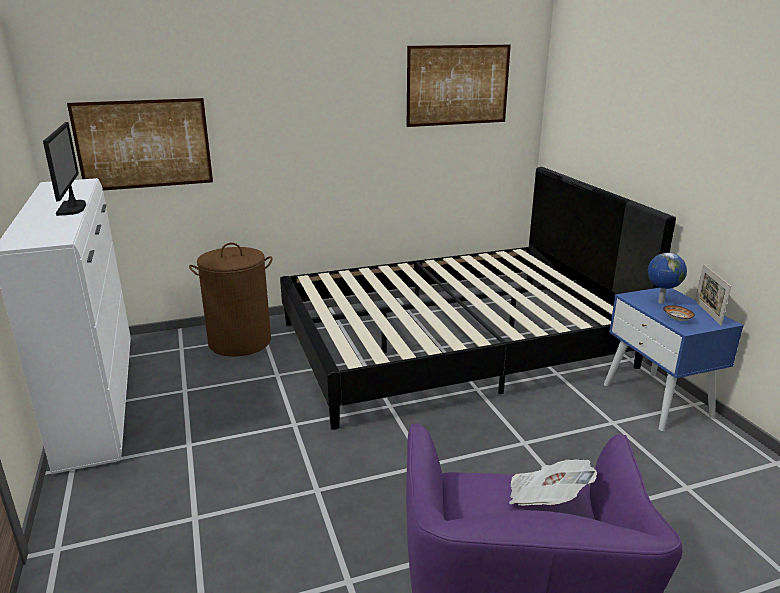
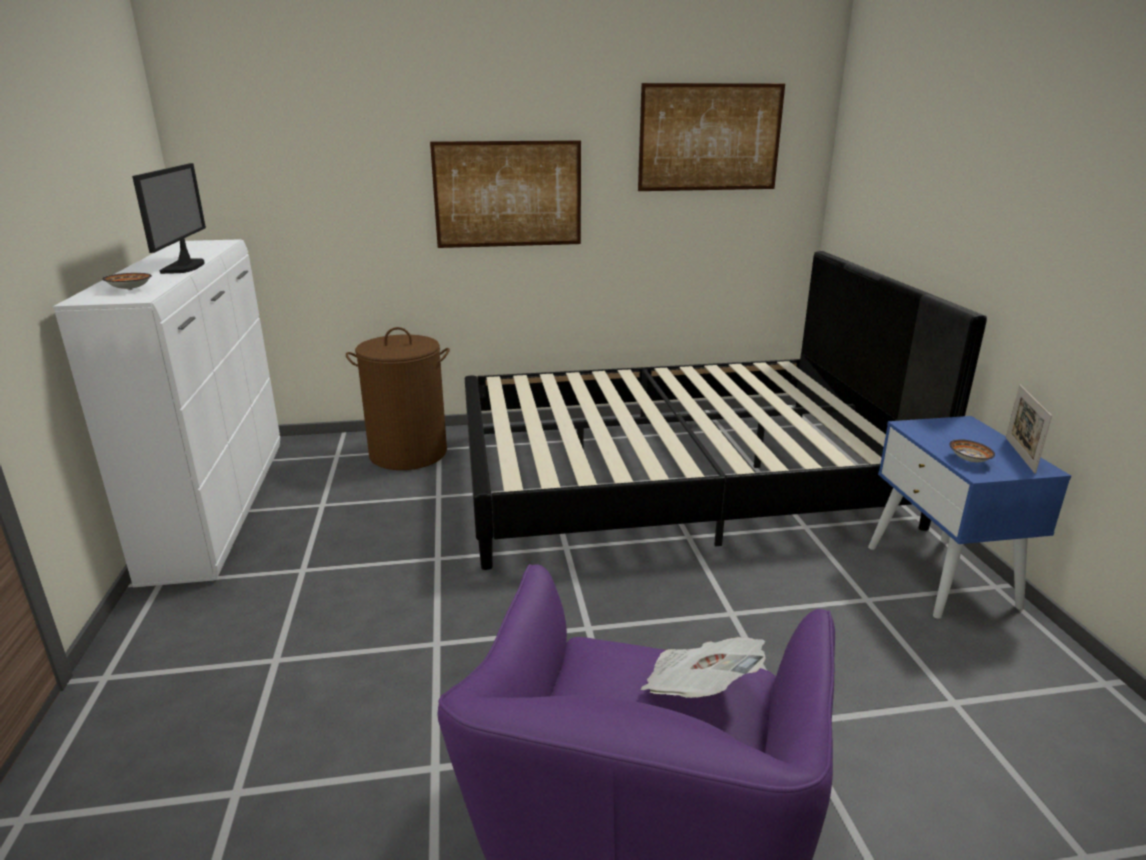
camera: 10 degrees right, 0 degrees up
(43, 232) = (129, 289): none -> bowl
(144, 144) = (303, 201): picture -> picture (508, 194)
(660, 302) = (951, 436): globe -> none

